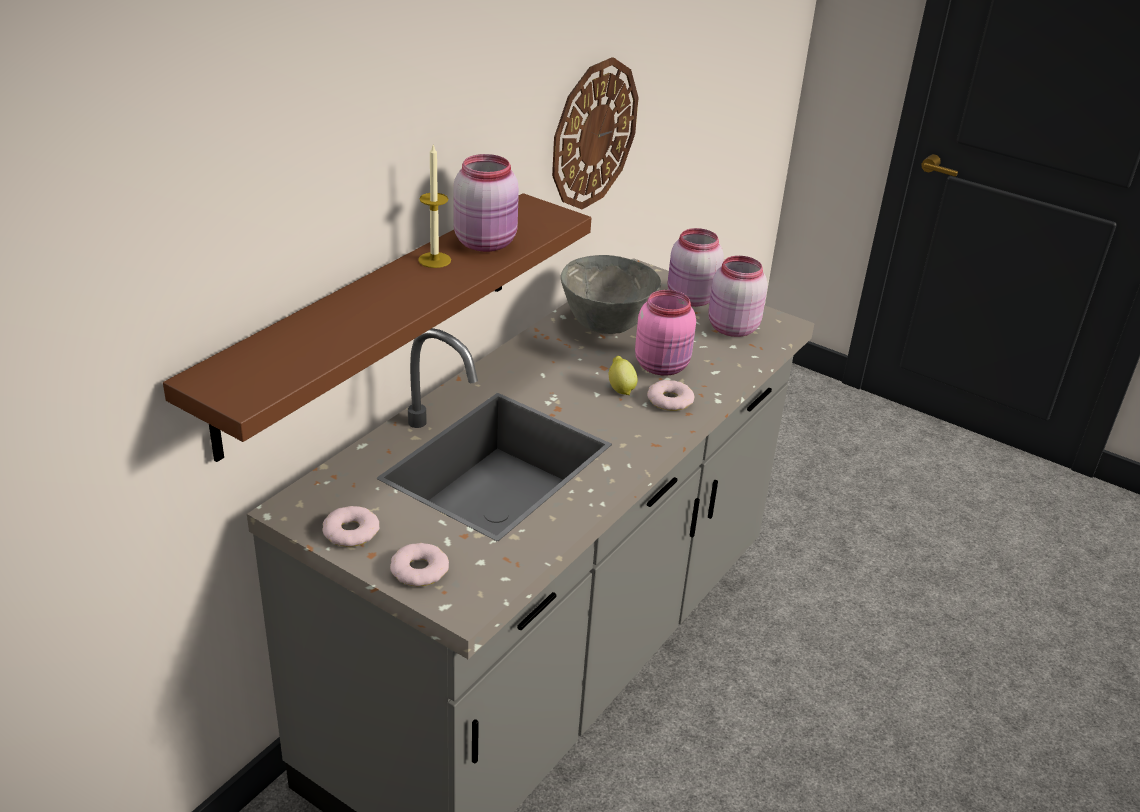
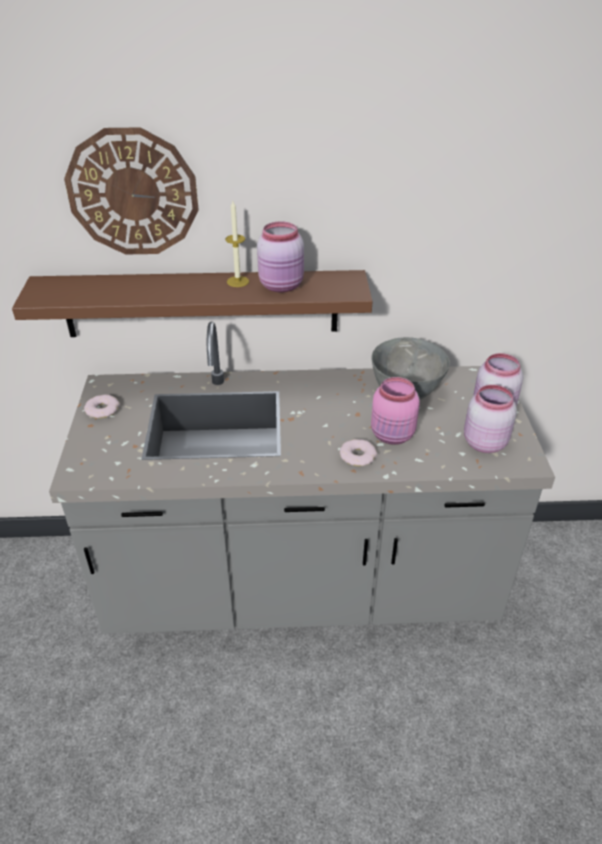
camera: 55 degrees right, 5 degrees up
(419, 570) = (92, 446): donut -> none
(593, 134) = (460, 250): wall clock -> wall clock (133, 193)
(620, 389) = (343, 431): lemon -> none

